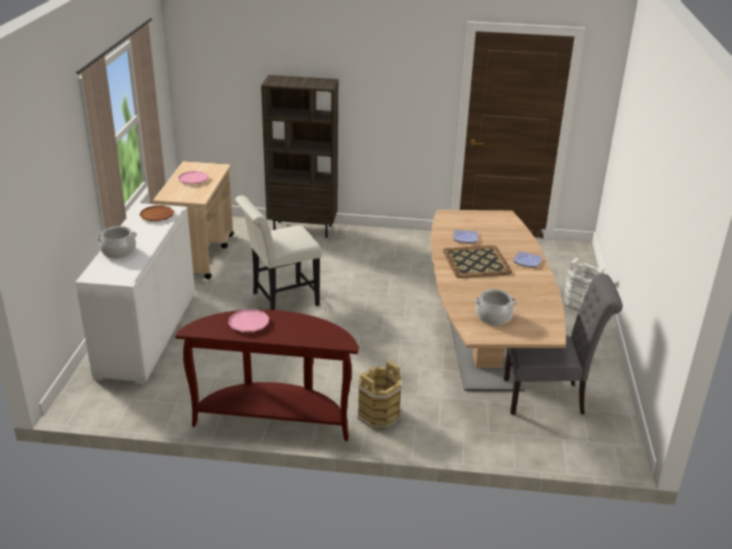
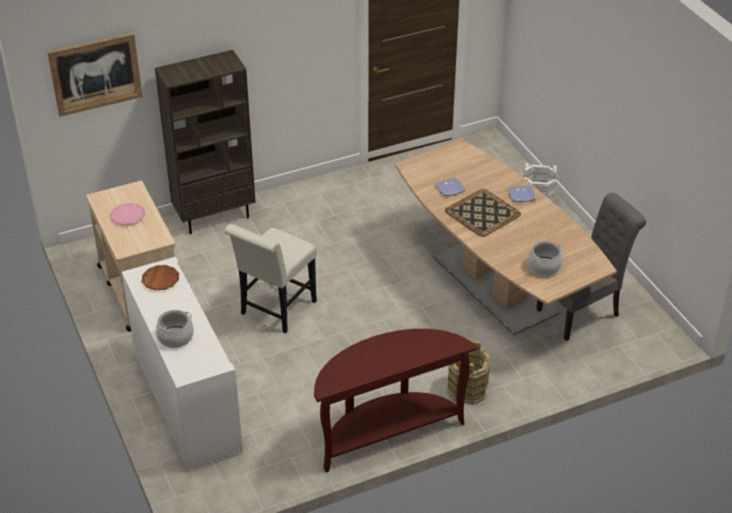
camera: 30 degrees left, 10 degrees up
(220, 66) = (95, 74): none -> picture
(249, 323) = (365, 360): pink plate -> none

